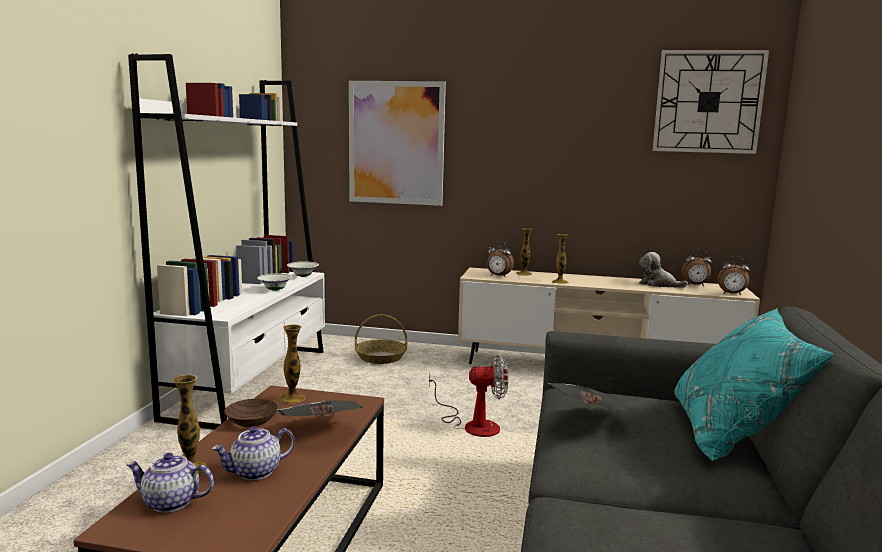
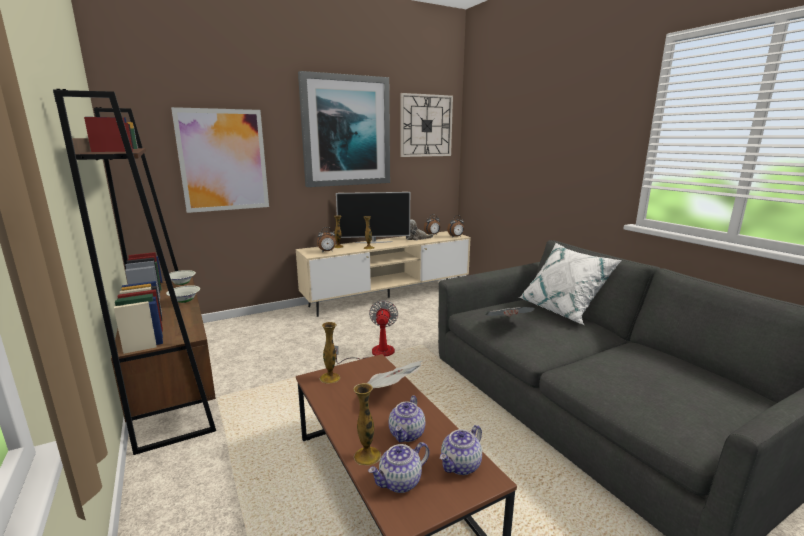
camera: 40 degrees left, 5 degrees up
(241, 522) = (461, 465): none -> teapot
(250, 421) = (336, 405): brown bowl -> none
(252, 381) = (173, 385): white bookcase -> brown bookcase
(381, 357) = (251, 331): basket -> none
(472, 425) = (375, 354): fan -> fan turned 45 degrees counterclockwise
(562, 110) = (346, 131): none -> picture
(583, 277) = (374, 242): none -> television
(733, 435) = (562, 310): turquoise pillow -> white pillow

